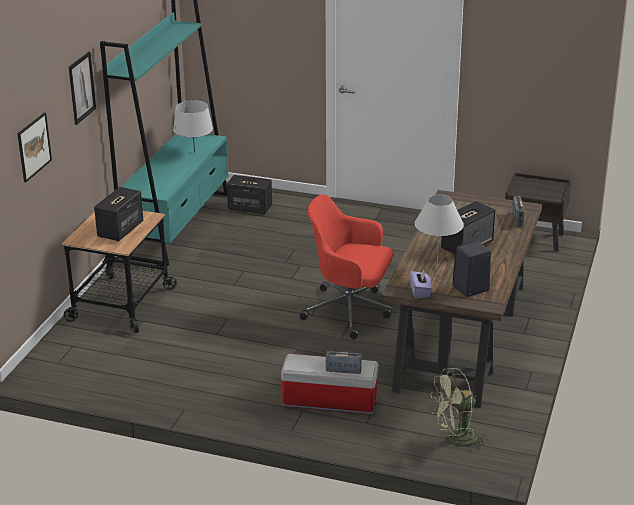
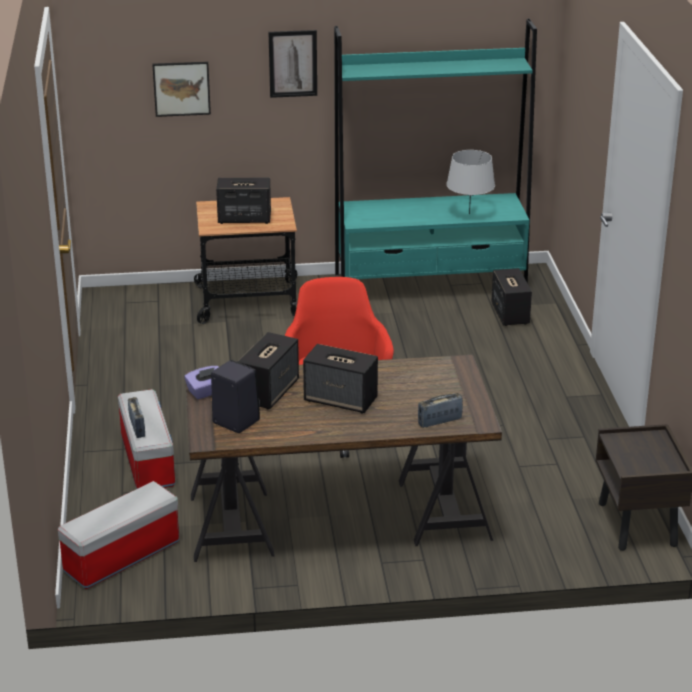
camera: 65 degrees right, 0 degrees up
(436, 268) = (269, 391): white table lamp -> speaker
(456, 439) = (121, 558): green fan -> storage box

